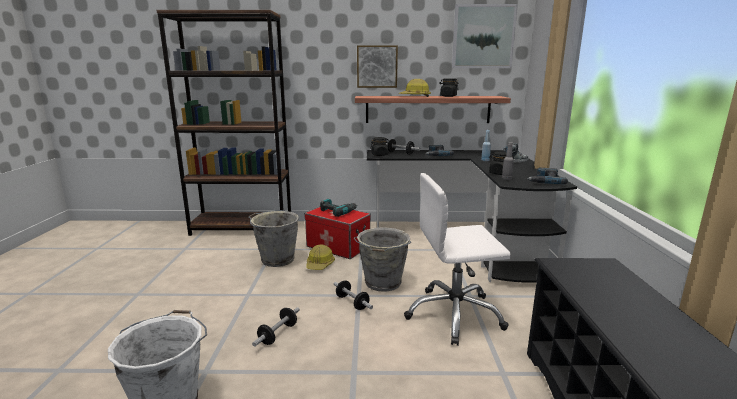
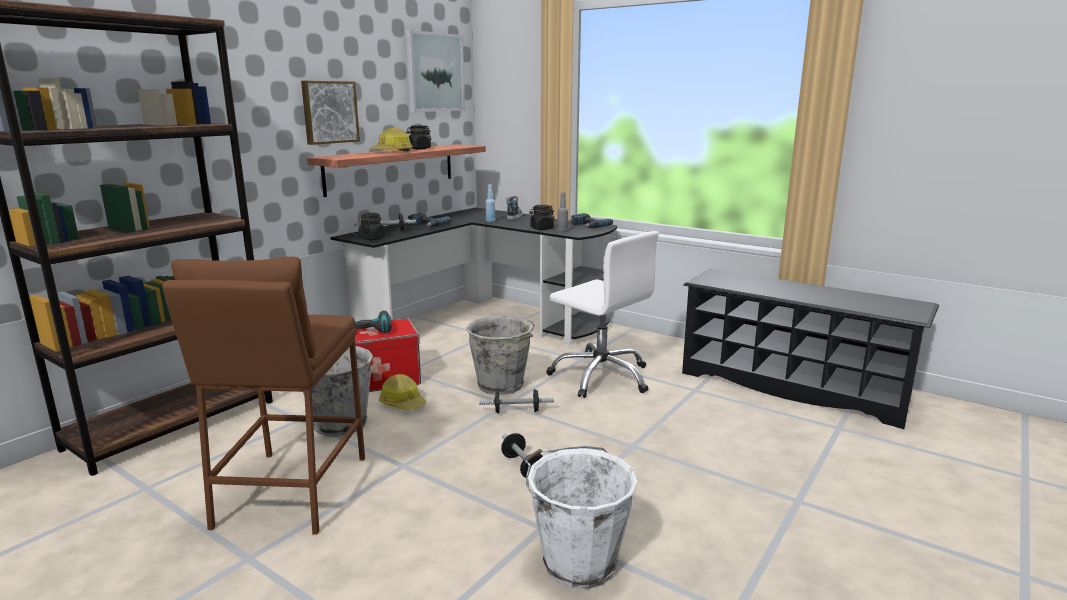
camera: 55 degrees left, 0 degrees up
(201, 277) = (290, 491): none -> brown stool
(454, 315) = (601, 376): white office chair -> white office chair turned 75 degrees counterclockwise

